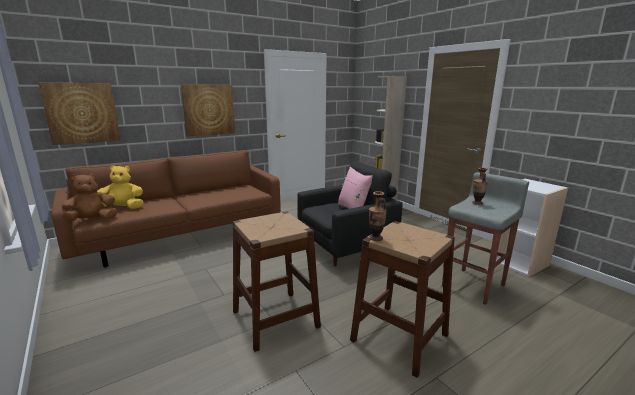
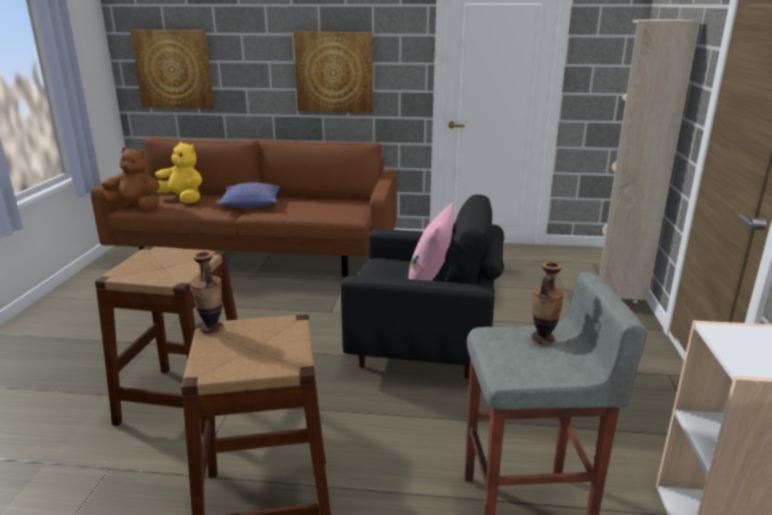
camera: 40 degrees right, 5 degrees up
(181, 200) = (251, 204): none -> blue pillow

